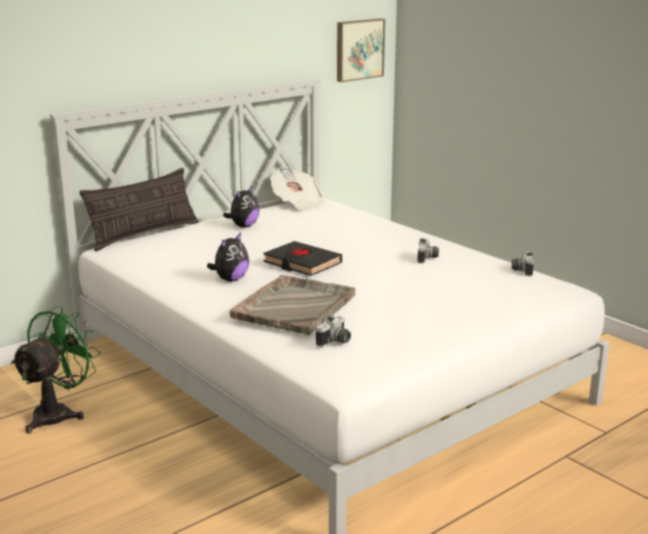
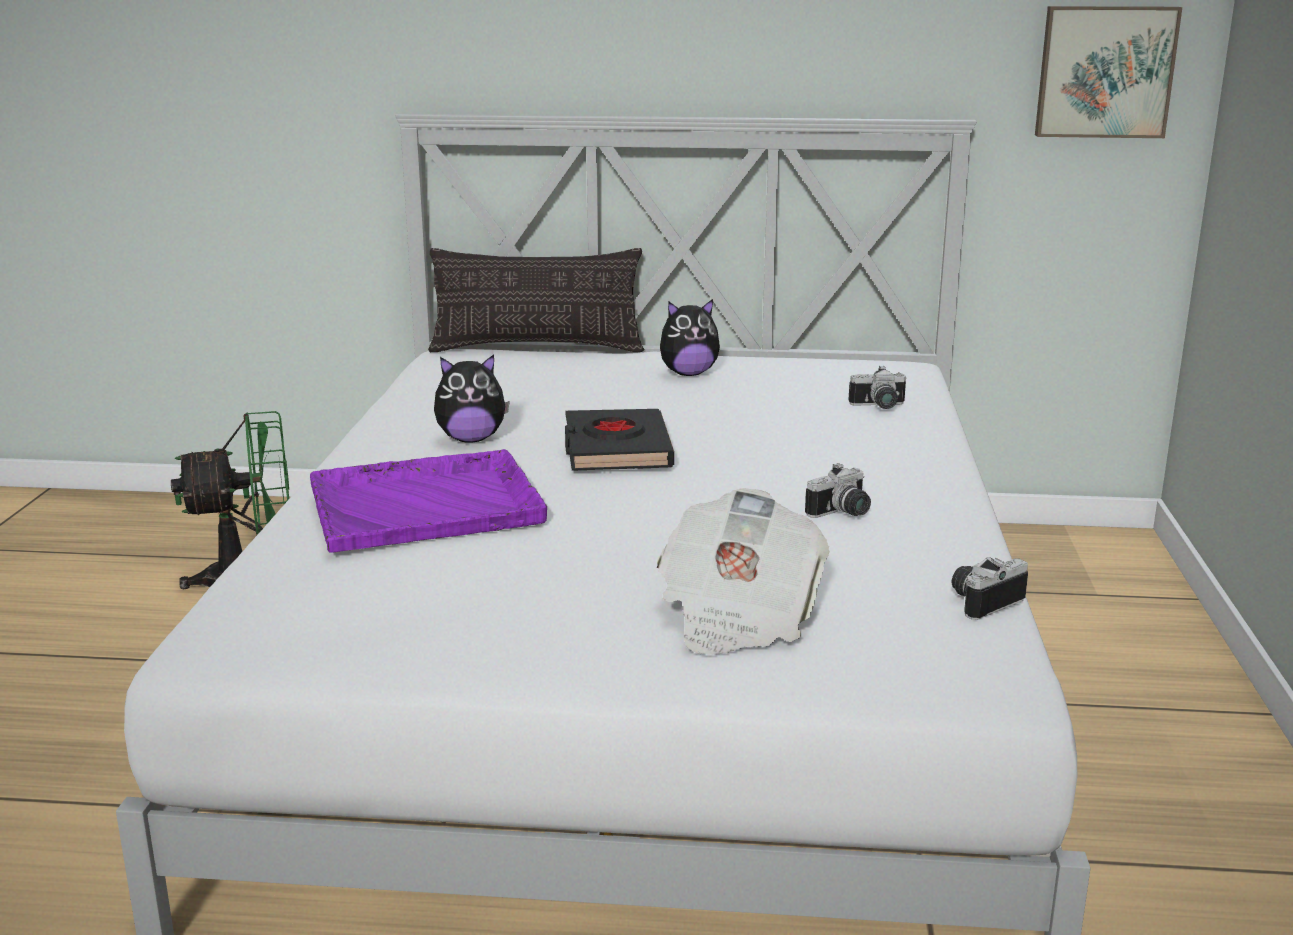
camera: 45 degrees right, 0 degrees up
(295, 306) = (428, 504): grey tray -> purple tray
(297, 203) = (854, 363): newspaper -> newspaper (737, 615)
(336, 342) = (330, 579): camera -> camera (879, 406)

